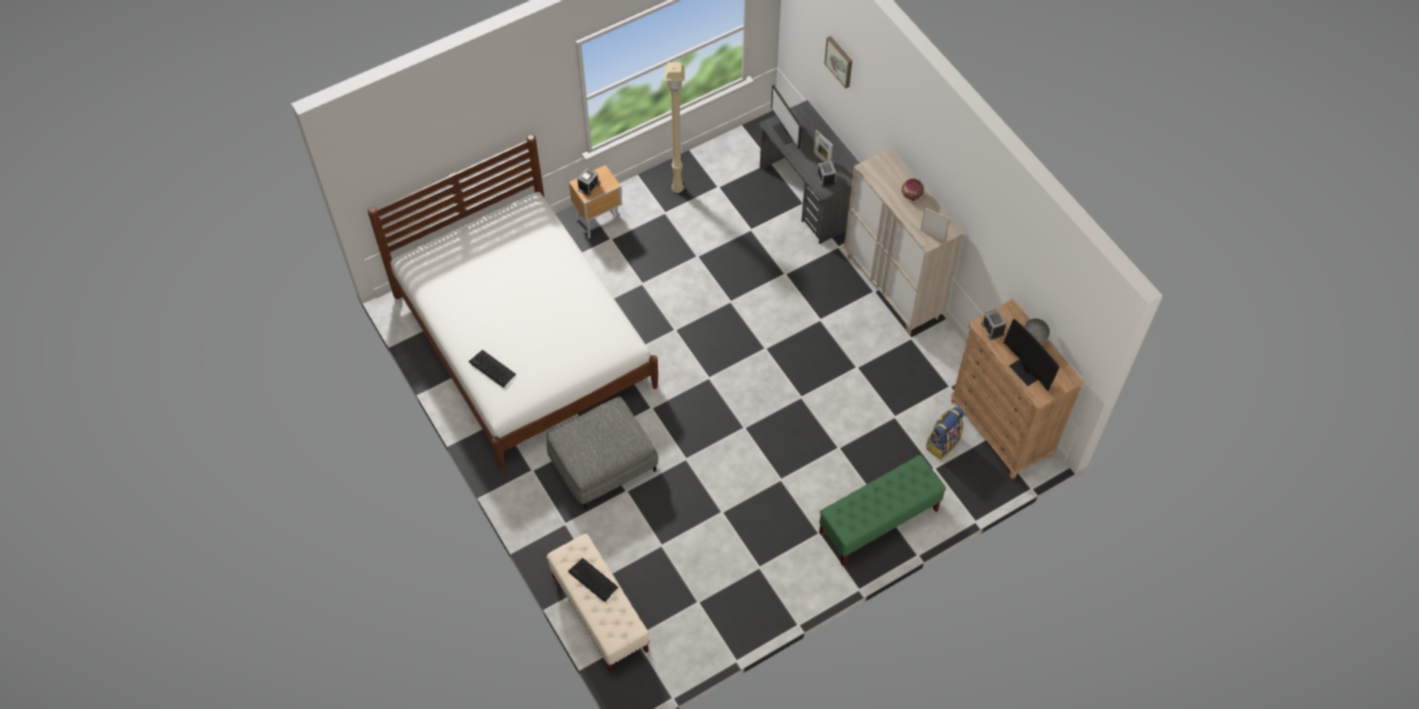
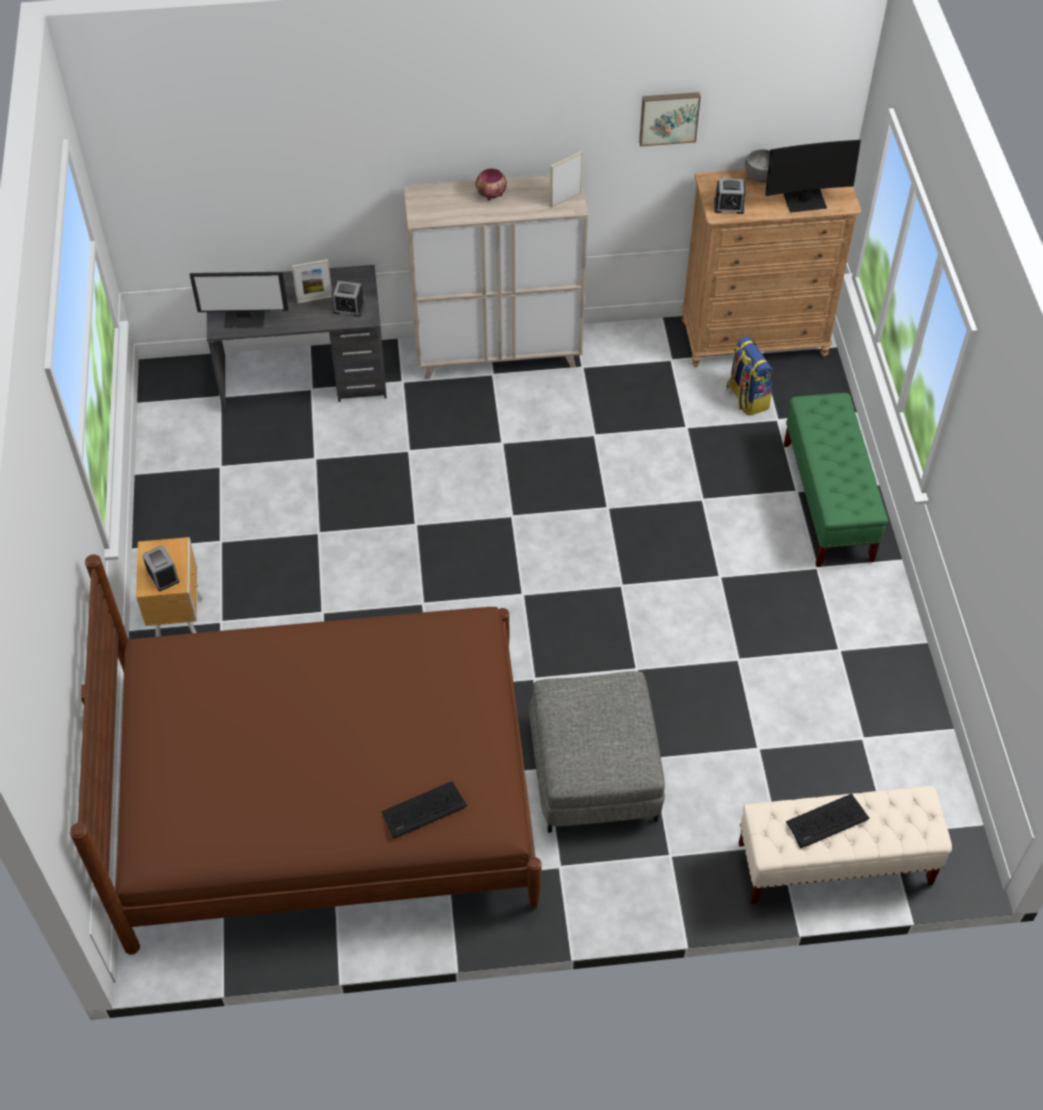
camera: 65 degrees left, 5 degrees down
(524, 341) = (328, 796): white bed -> brown bed
(678, 189) = (193, 512): beige floor lamp -> none
(840, 61) = (254, 157): picture -> picture (669, 117)

